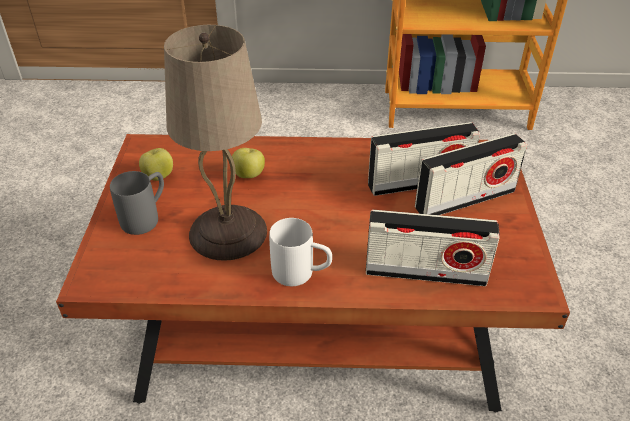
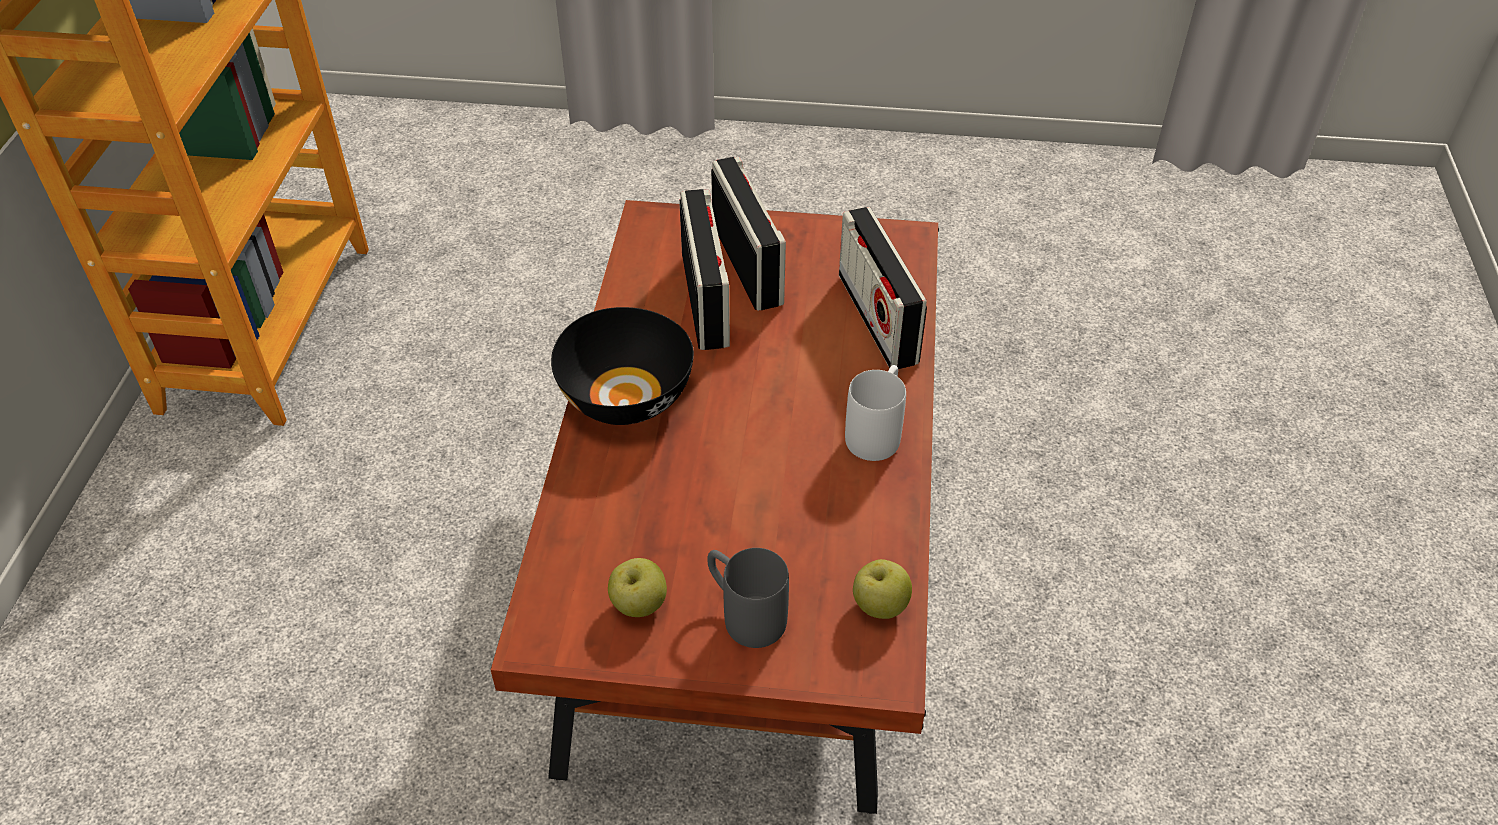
camera: 85 degrees left, 5 degrees up
(226, 233) = (791, 510): beige table lamp -> none
(249, 175) = (657, 483): apple -> apple (879, 606)
(320, 158) = (628, 397): none -> black bowl
(425, 272) = (877, 319): radio -> radio turned 150 degrees clockwise

